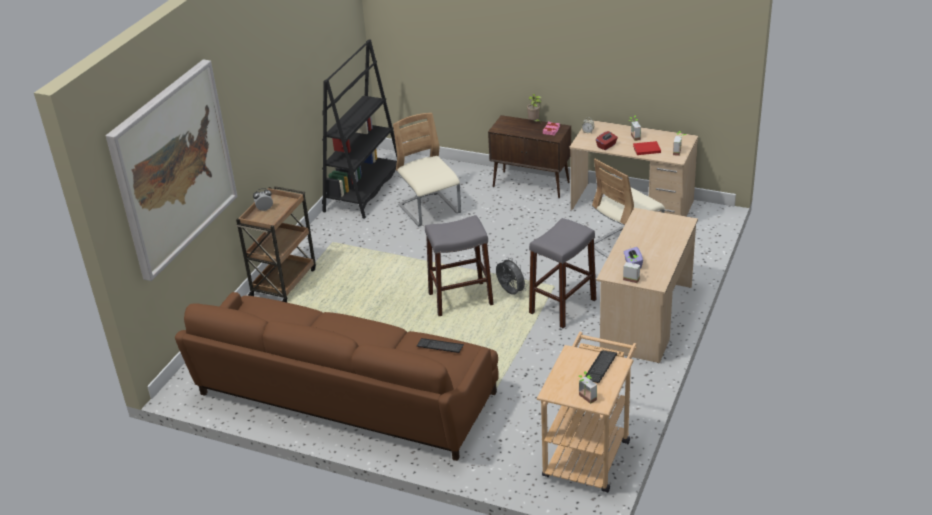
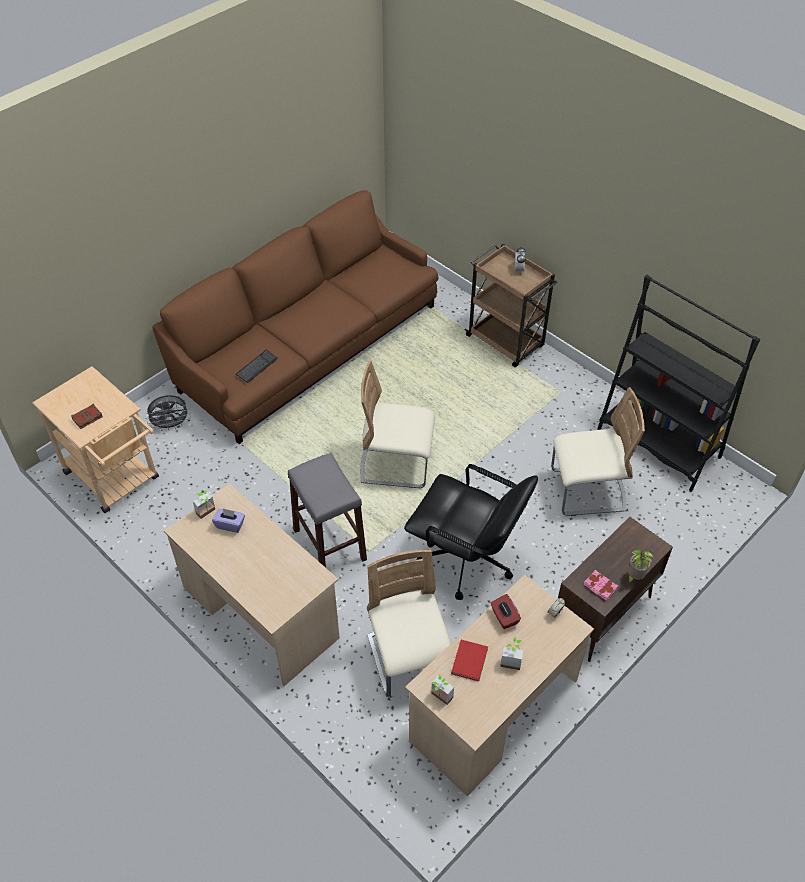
camera: 110 degrees right, 15 degrees up
(173, 168) = (459, 123): picture -> none
(460, 299) = (396, 464): grey stool -> beige chair
(510, 292) = (382, 508): grey fan -> grey fan (171, 425)
(528, 243) = (466, 560): none -> black office chair
(585, 399) = (61, 394): potted plant -> none
(600, 367) = (88, 418): keyboard -> brown book

